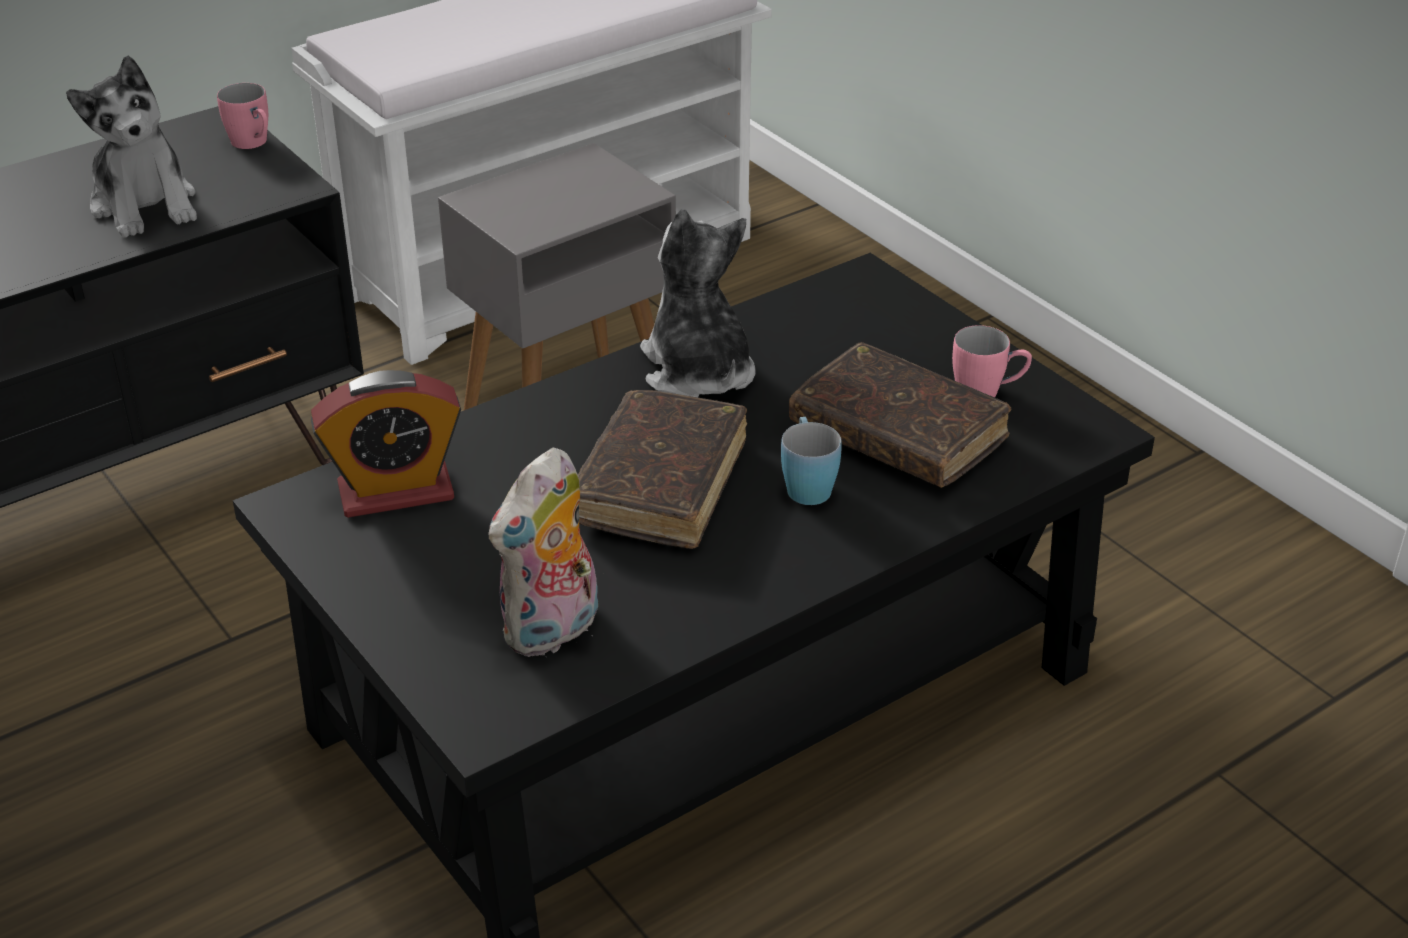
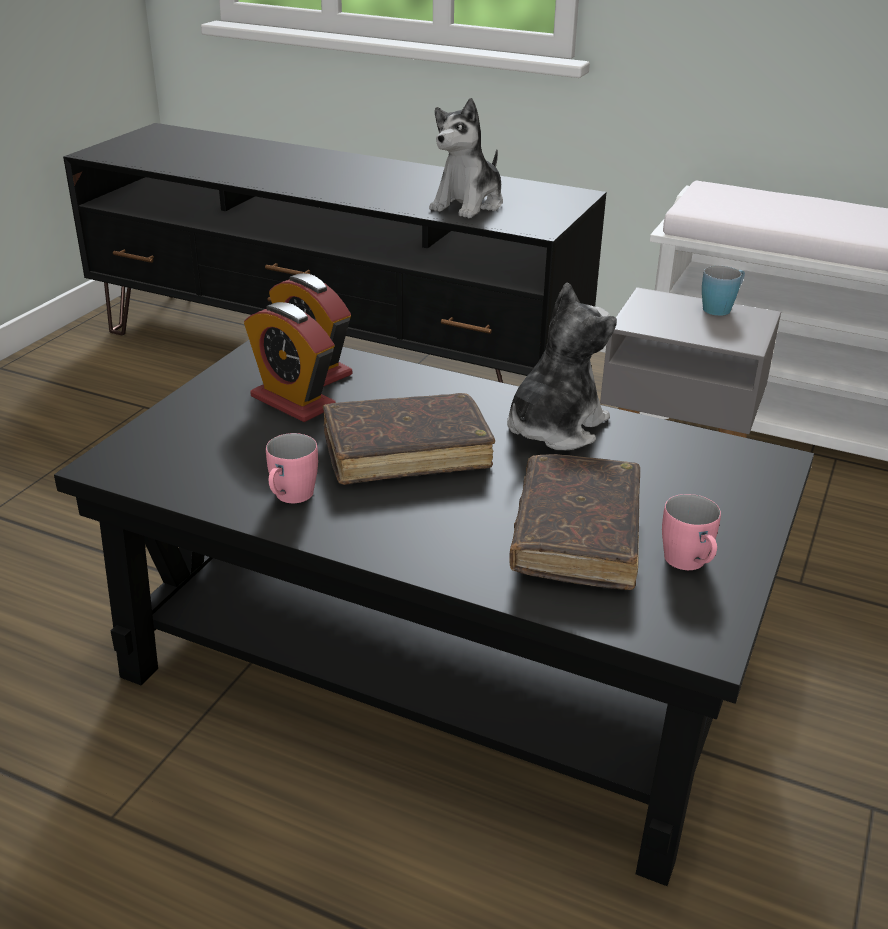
camera: 60 degrees right, 5 degrees down
(254, 144) = (569, 208): pink mug -> pink mug (290, 498)
(467, 532) = (293, 402): none -> alarm clock
(553, 631) = (213, 460): plush toy -> none
(806, 484) = (466, 511): blue mug -> blue mug (721, 308)

